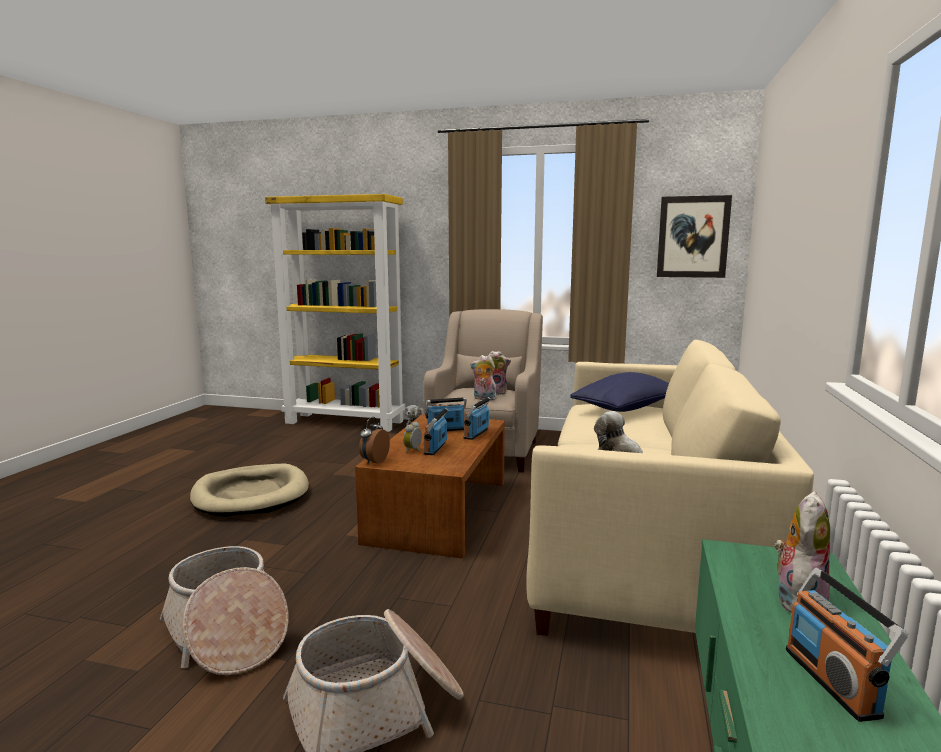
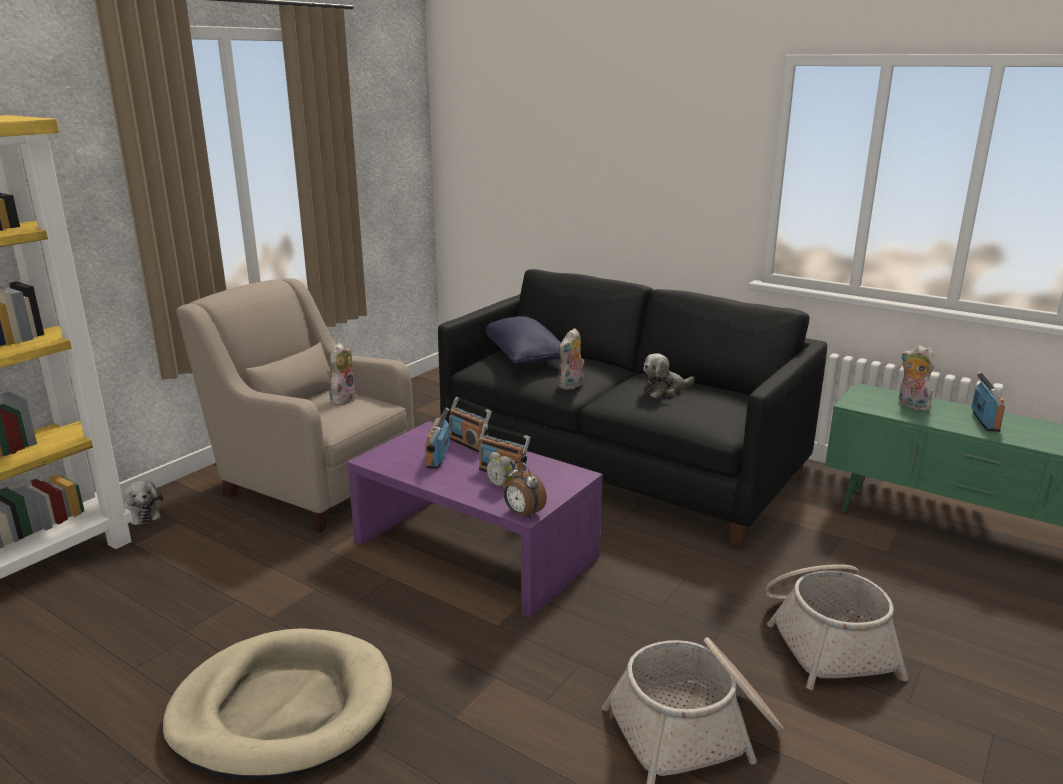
camera: 70 degrees left, 10 degrees up
(440, 510) = (476, 548): brown coffee table -> purple coffee table
(483, 399) = (363, 410): plush toy -> plush toy (571, 386)
(646, 544) = (620, 464): beige sofa -> black sofa
(693, 237) = (392, 150): picture -> none
(832, 681) = (984, 421): radio -> radio turned 90 degrees counterclockwise

